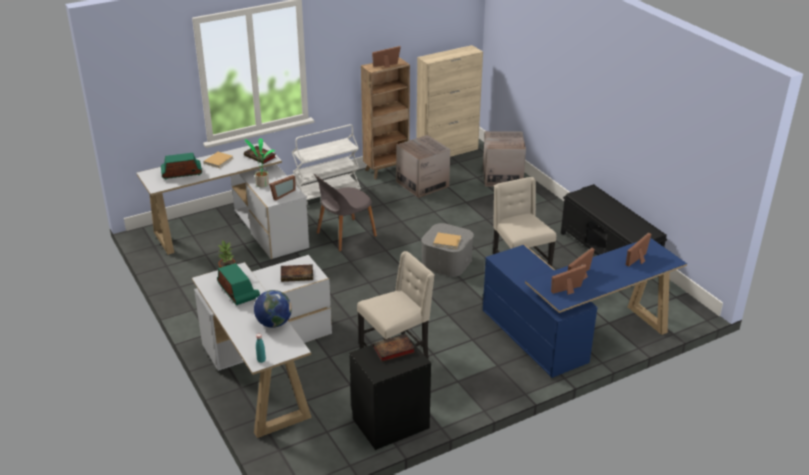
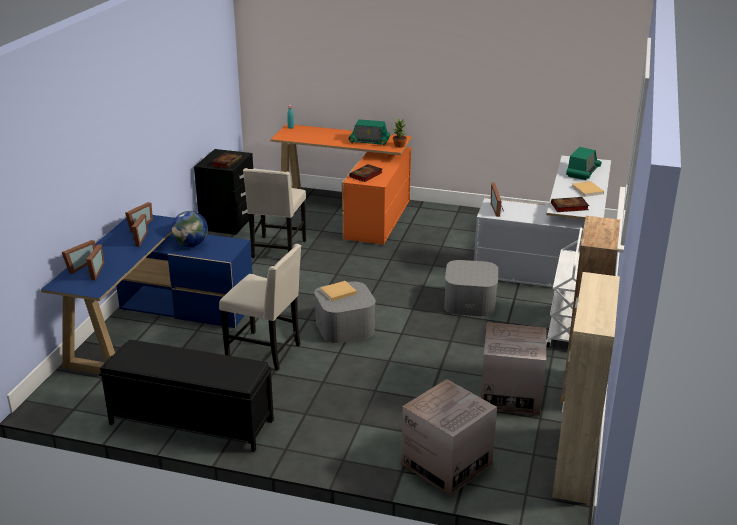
camera: 135 degrees right, 5 degrees down
(261, 184) = (530, 208): potted plant -> none
(266, 366) = (350, 211): white desk -> orange desk
(274, 323) = (316, 139): globe -> globe (191, 245)
(344, 235) = (470, 302): grey chair -> grey storage box
(387, 65) = (595, 231): picture frame -> picture frame (79, 266)

